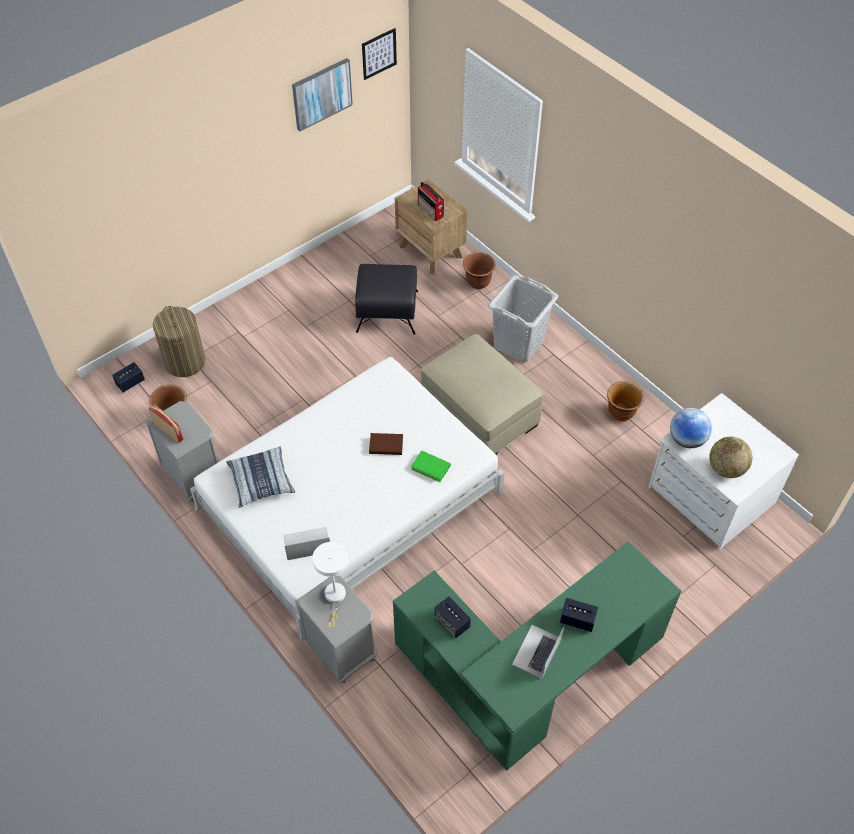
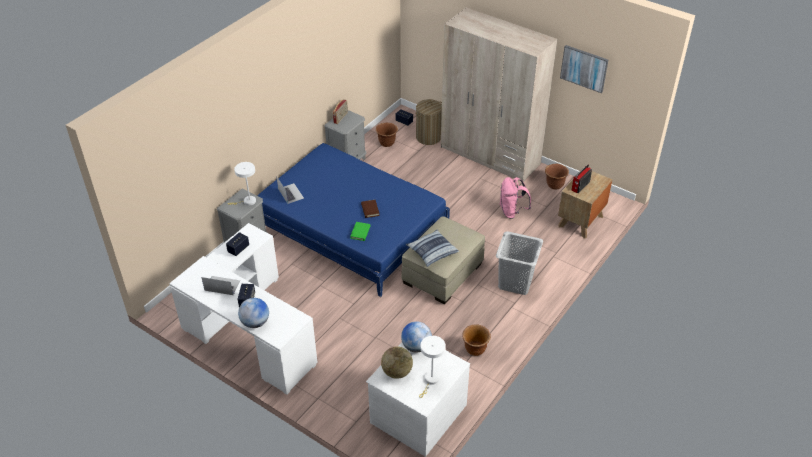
camera: 75 degrees right, 10 degrees down
(261, 481) = (327, 166): pillow -> pillow (432, 252)
(262, 303) = (490, 155): none -> beige wardrobe
(350, 501) = (351, 227): white bed -> blue bed
(379, 53) = (633, 76): picture -> none
(388, 311) = (512, 212): black ottoman -> pink backpack
(478, 282) = (564, 251): brown planter -> brown planter (554, 185)
(530, 675) = (248, 331): green desk -> white desk
(624, 615) = (255, 322): none -> globe
(744, 437) = (430, 380): none -> white table lamp

